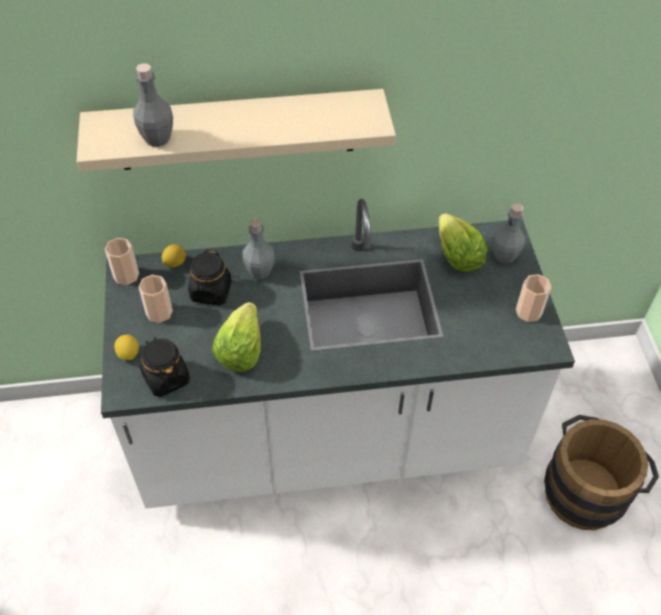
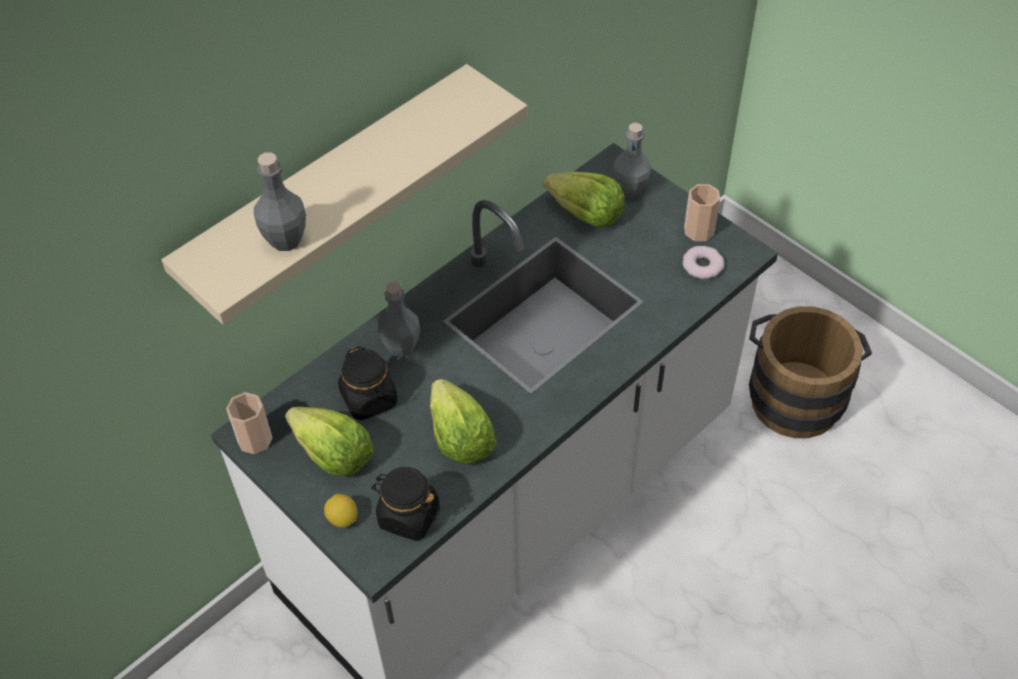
camera: 35 degrees left, 0 degrees up
(159, 312) = (333, 455): cup -> lettuce
(175, 263) = (298, 393): lemon -> none
(508, 337) = (702, 265): none -> donut

